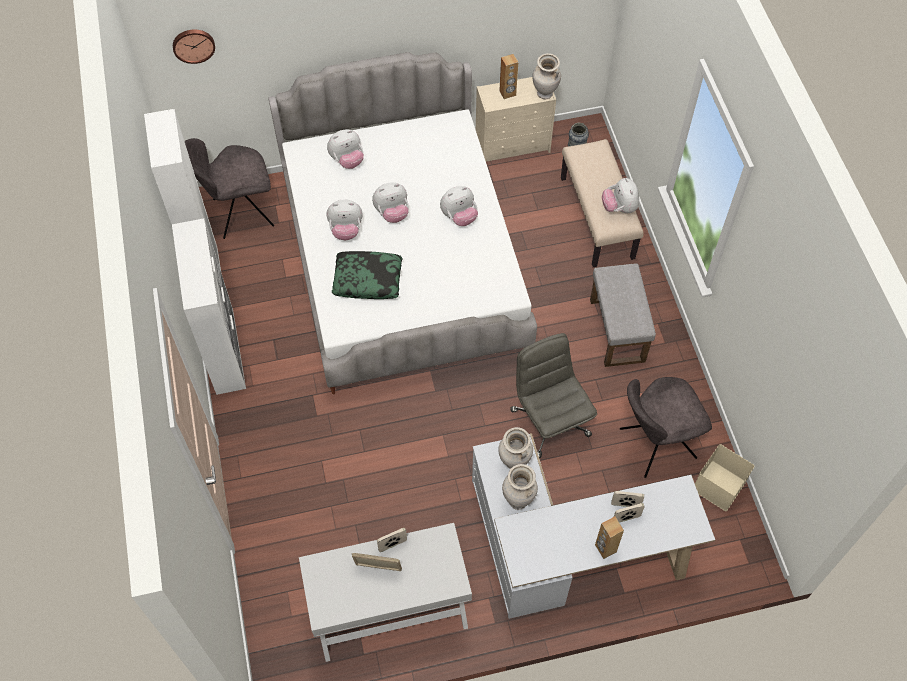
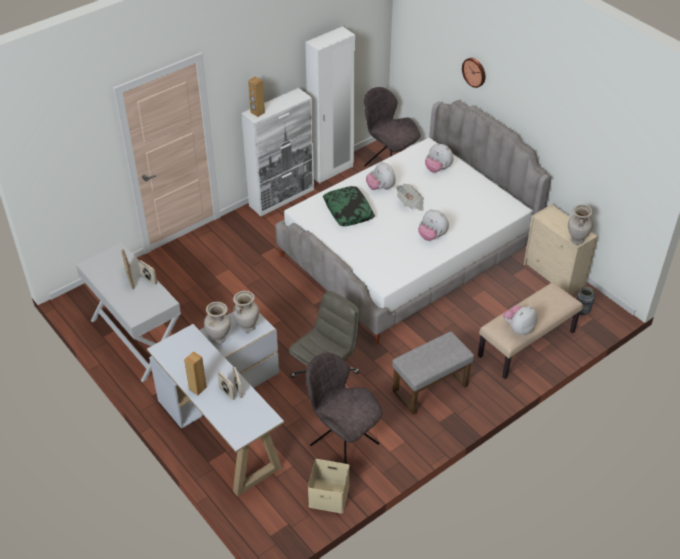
camera: 65 degrees right, 15 degrees down
(193, 44) = (418, 30): wall clock -> wall clock (474, 72)
(392, 213) = (410, 204): plush toy -> newspaper
(507, 93) = (560, 221): brown speaker -> brown speaker (257, 112)

